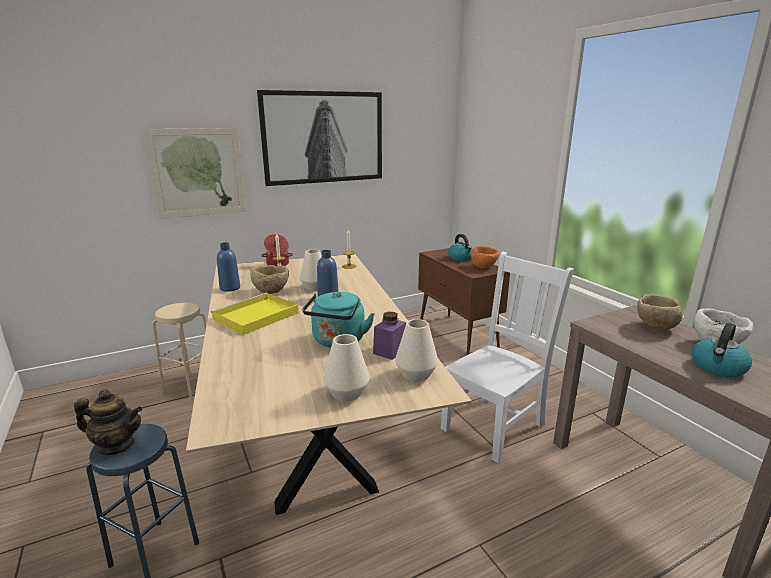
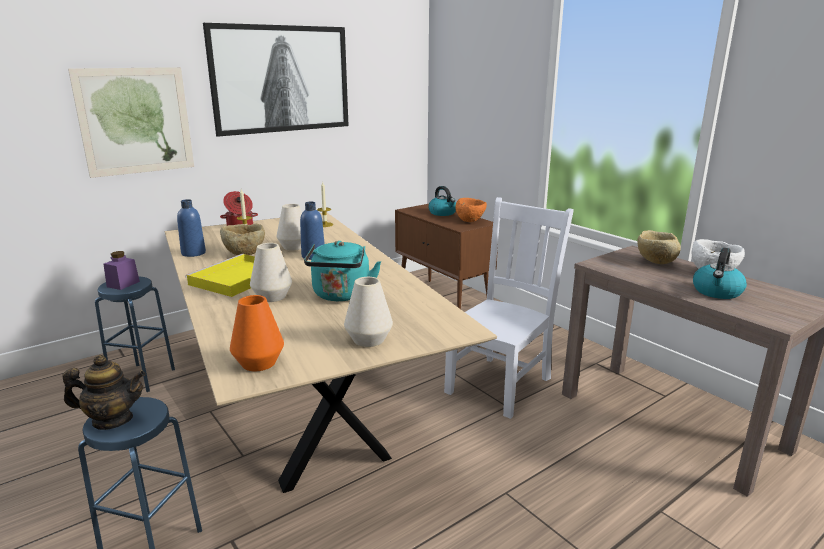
camera: 10 degrees left, 0 degrees up
(190, 386) = (142, 377): beige stool -> blue stool
(239, 409) = (258, 363): none -> orange vase
(390, 351) = (400, 300): purple jar -> purple jar (123, 284)
(416, 374) = (435, 318): white vase -> white vase (272, 297)

